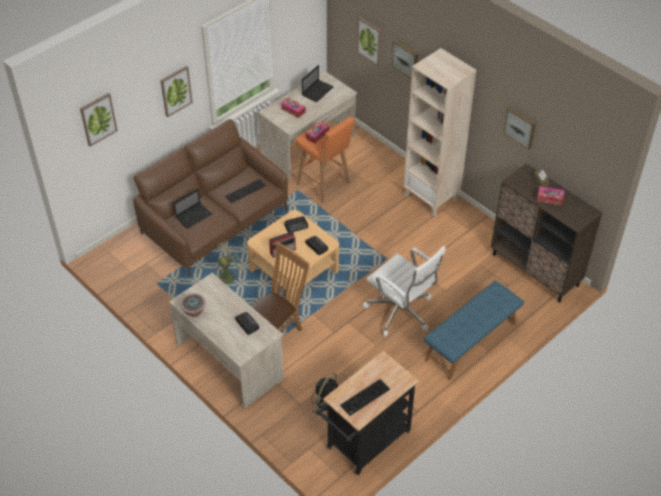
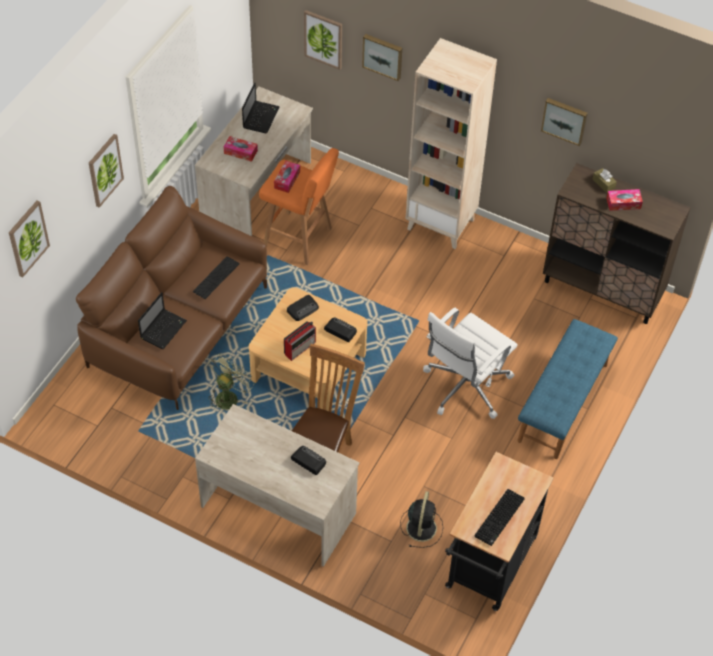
camera: 20 degrees left, 5 degrees up
(194, 312) = (234, 463): potted plant -> none
(401, 312) = (464, 387): white office chair -> white office chair turned 105 degrees clockwise

